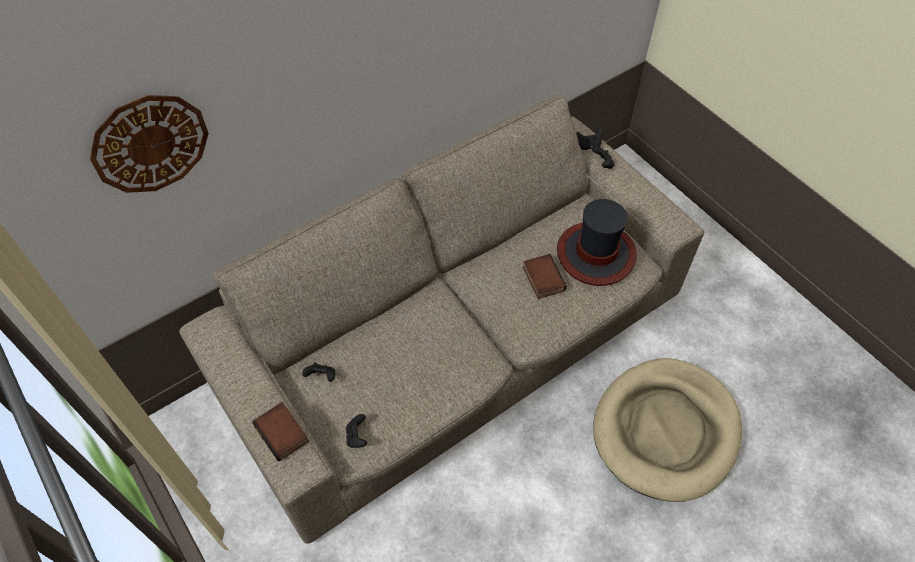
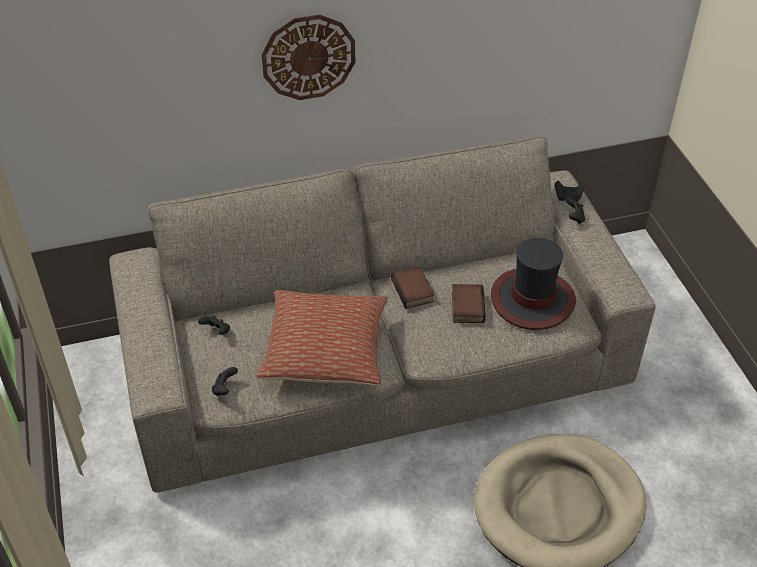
camera: 20 degrees right, 10 degrees down
(150, 144) = (119, 63): wall clock -> wall clock (308, 57)
(283, 433) = (157, 360): book -> book (413, 291)
(434, 363) = (325, 350): none -> pillow

